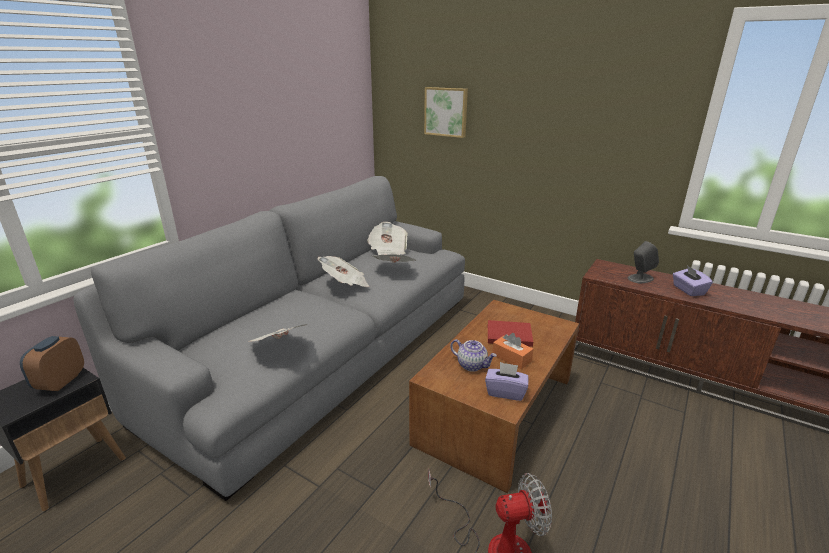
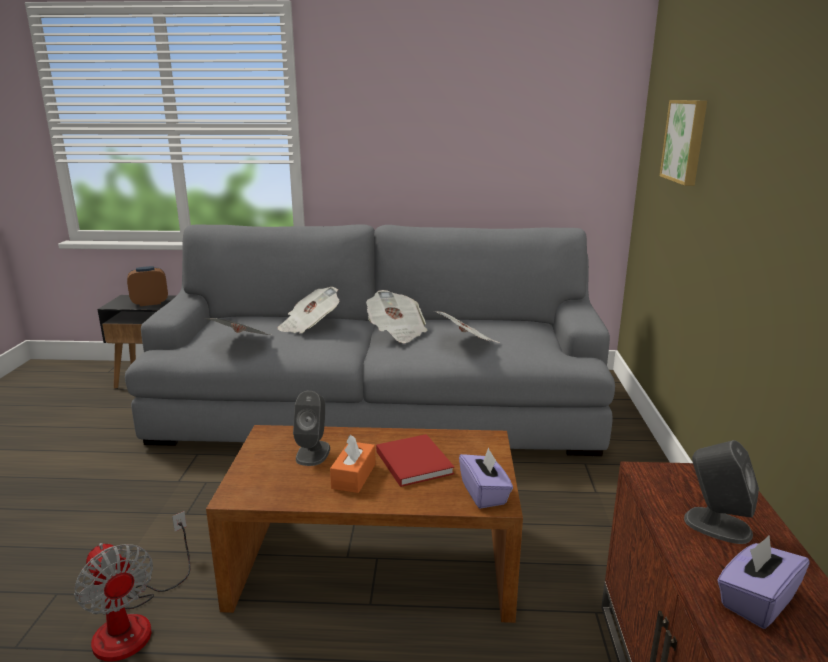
camera: 60 degrees right, 5 degrees down
(388, 251) = (511, 328): newspaper -> newspaper (309, 326)
(472, 365) = (313, 453): teapot -> grey speaker
(505, 392) = (269, 487): purple tissue box -> purple tissue box (484, 493)

